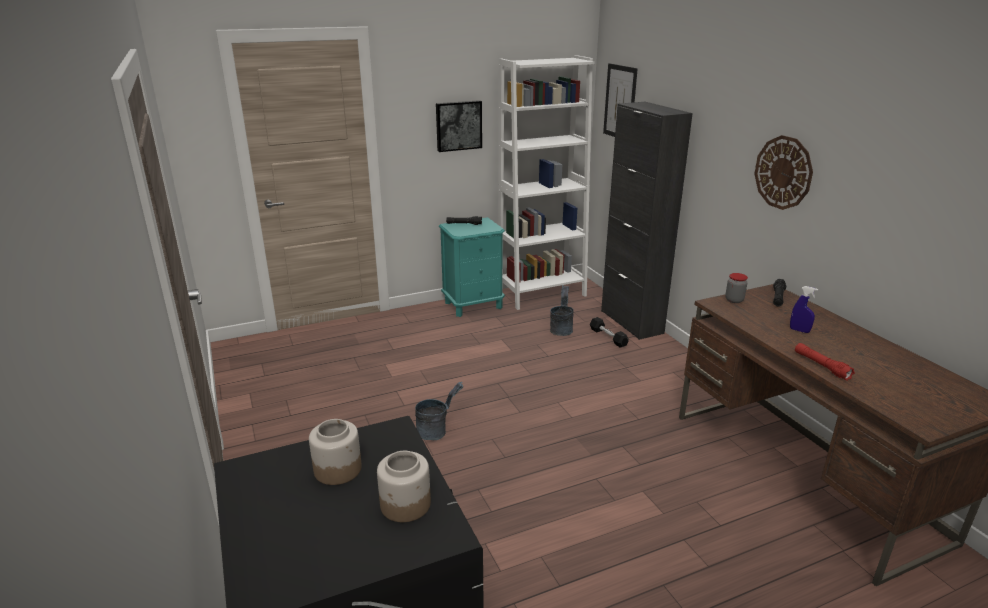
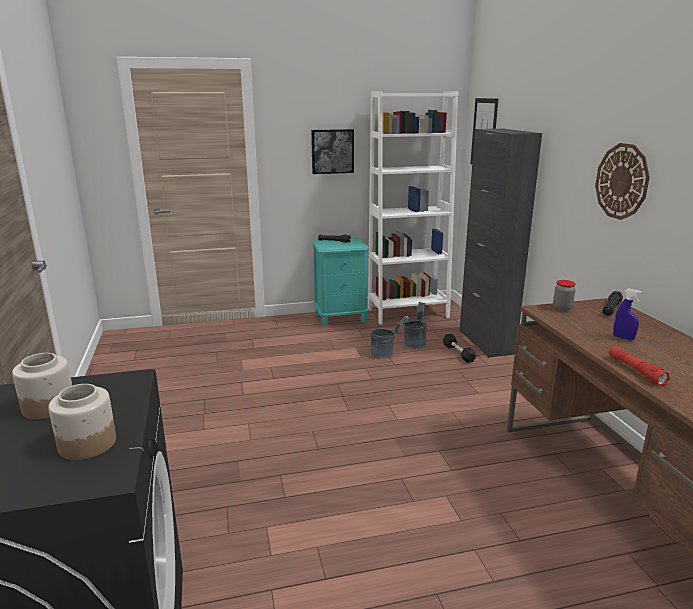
camera: 10 degrees right, 5 degrees down
(437, 431) = (263, 419): grey bucket -> grey bucket (386, 353)

